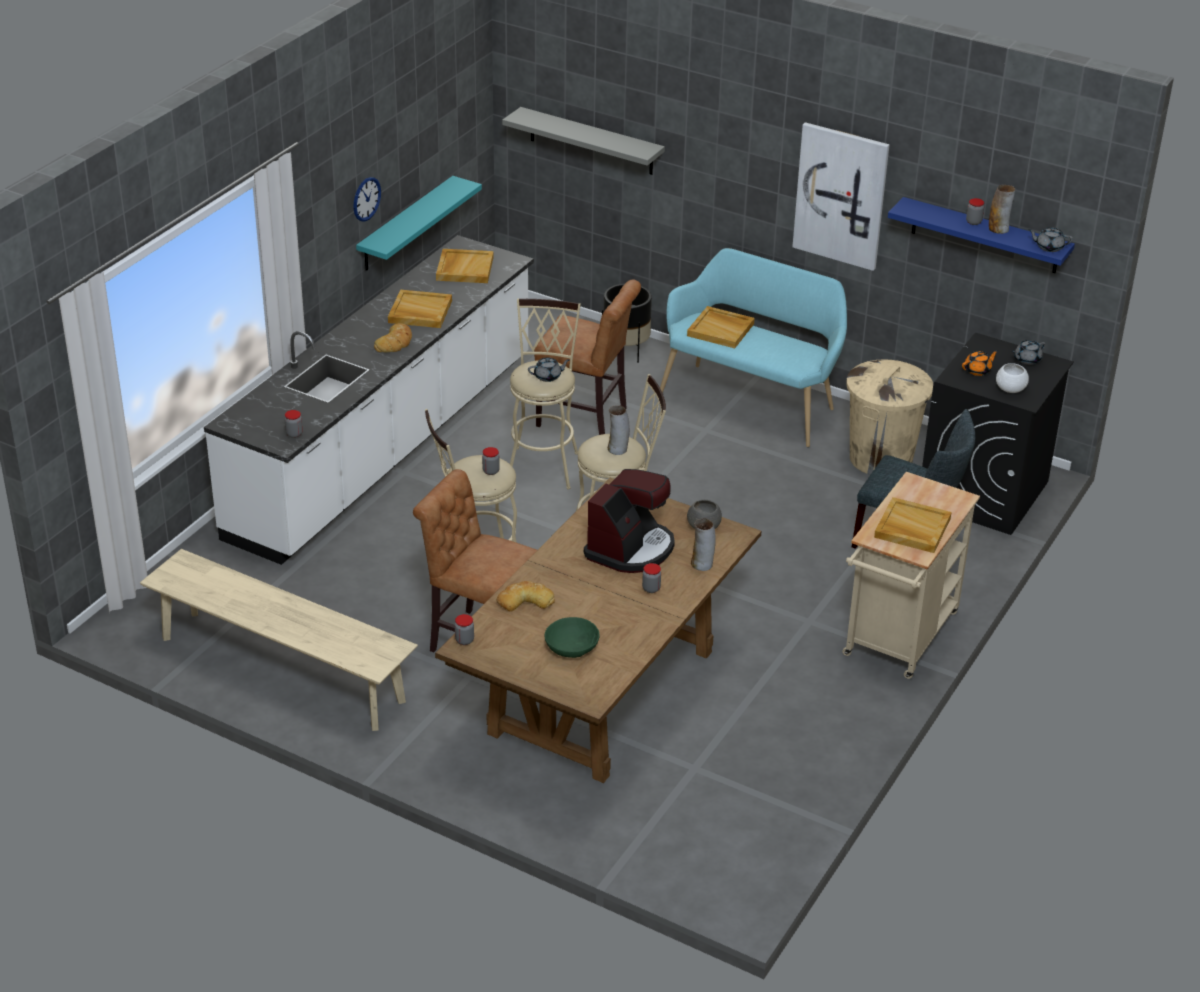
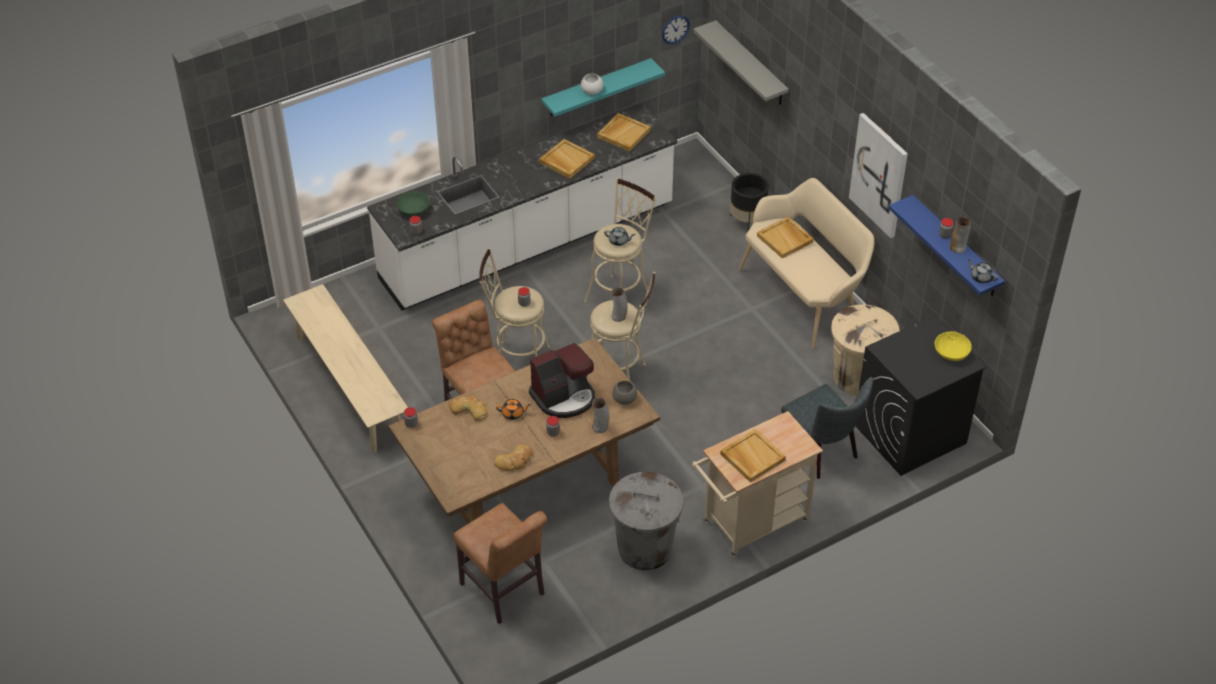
camera: 30 degrees right, 10 degrees up
(366, 199) = (554, 68): wall clock -> wall clock (675, 29)
(395, 342) = (532, 180): bread -> bread (514, 461)
(572, 647) = (471, 455): green bowl -> green bowl (413, 210)
(586, 419) = (676, 269): brown chair -> brown chair (505, 592)
(752, 401) = (803, 296): turquoise bench -> beige bench
(803, 708) = (645, 549): none -> grey trash can
(978, 370) = (906, 348): orange teapot -> orange teapot (513, 414)
(1010, 389) = (915, 373): white bowl -> white bowl (591, 91)
(1026, 359) = (951, 352): grey teapot -> yellow bowl

